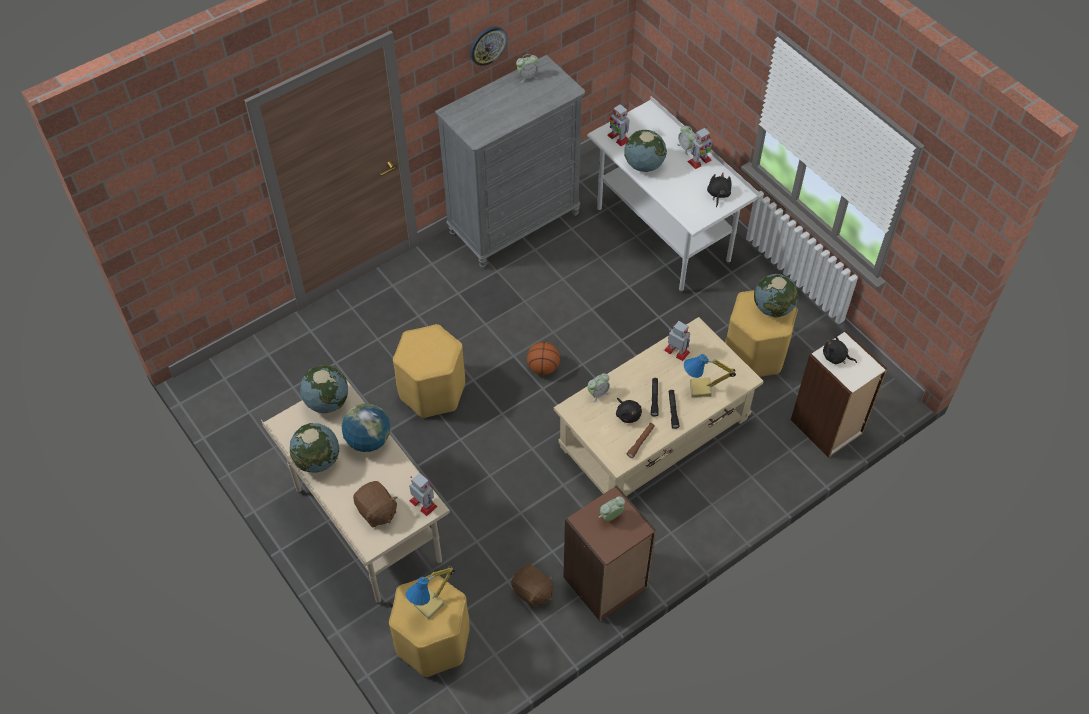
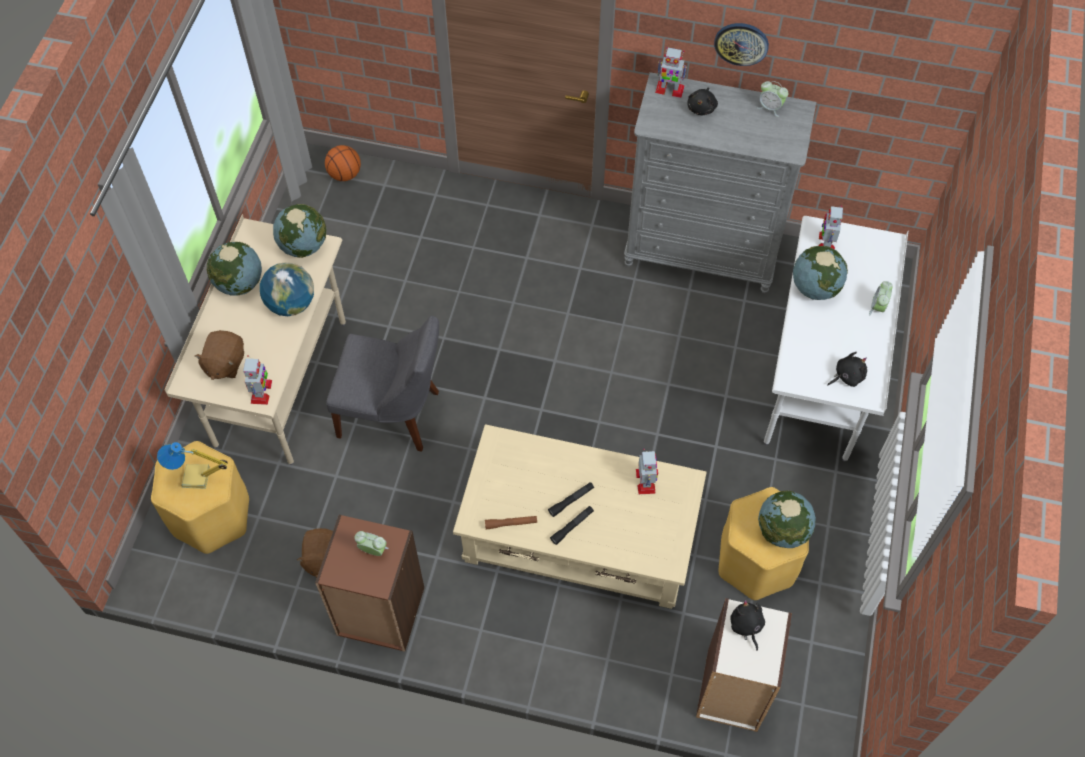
camera: 50 degrees right, 5 degrees up
(432, 391) = (458, 327): yellow stool -> none
(462, 474) = (393, 414): none -> grey chair
(543, 367) = (564, 393): basketball -> basketball (345, 174)
(598, 394) = (532, 449): alarm clock -> none
(627, 414) = (532, 491): black plush toy -> black plush toy (702, 107)
(699, 161) = (872, 330): toy robot -> toy robot (669, 89)
(701, 389) = (619, 534): table lamp -> none

